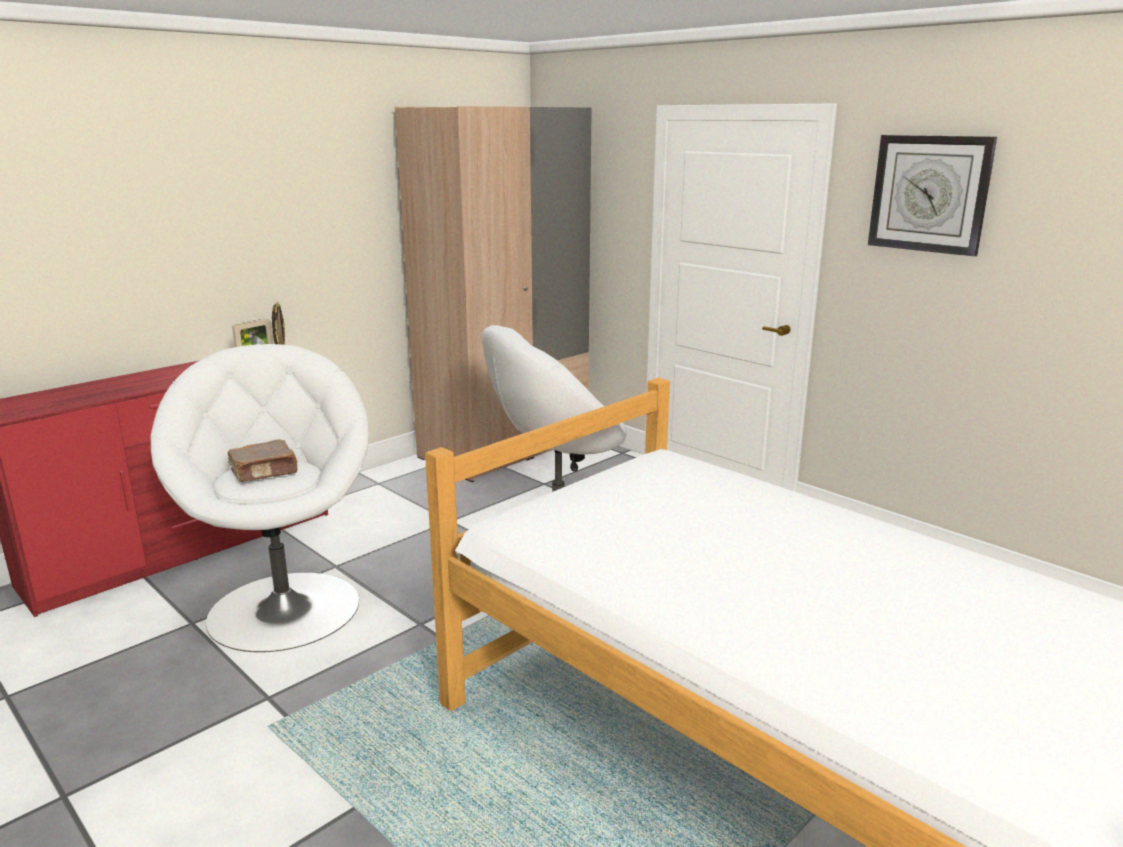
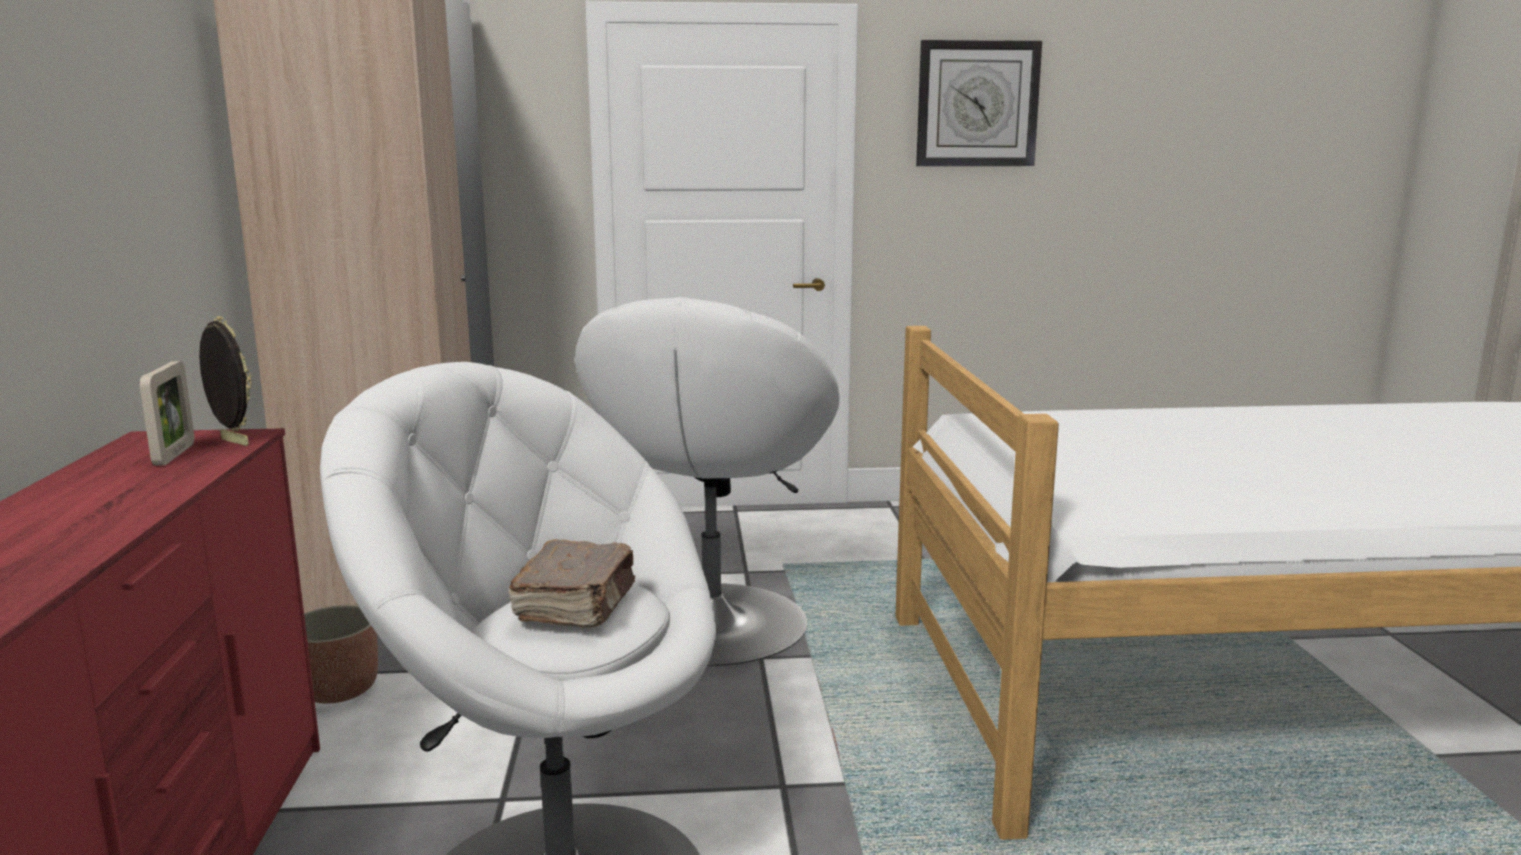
camera: 50 degrees left, 5 degrees down
(375, 495) = (338, 689): none -> planter

